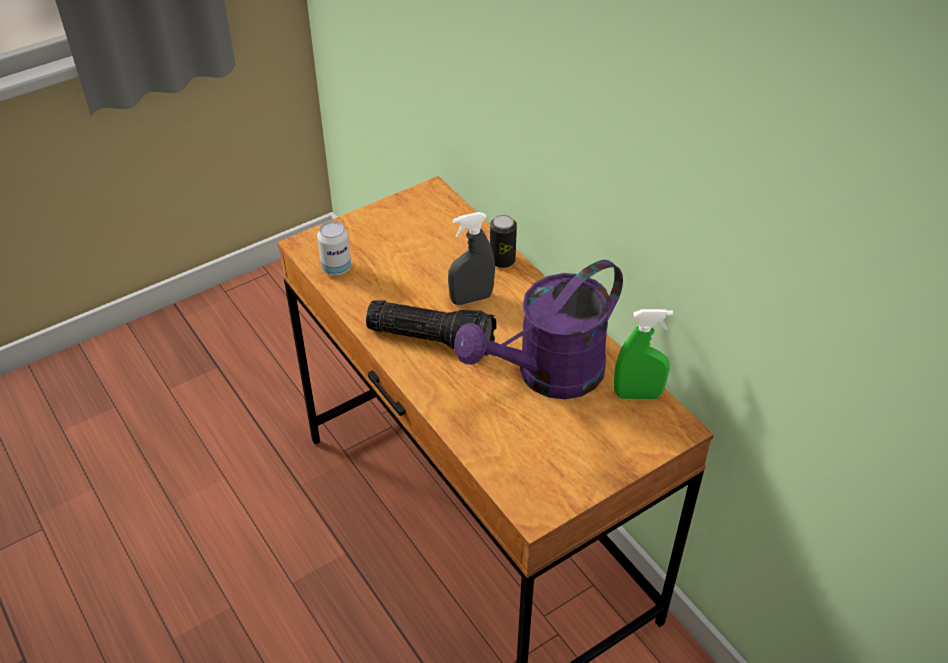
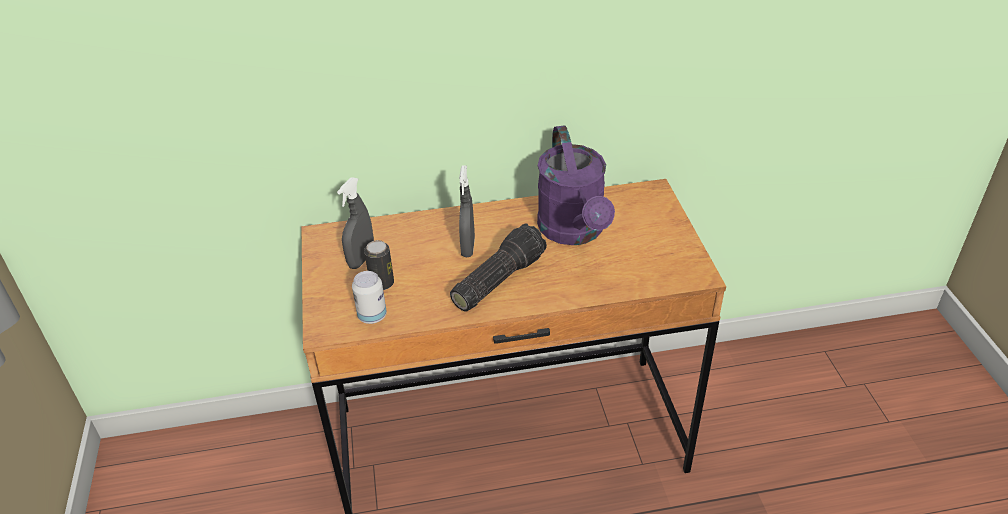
camera: 65 degrees left, 5 degrees down
(411, 231) = (361, 259): none -> grey spray bottle
(502, 260) = (436, 220): can -> can (382, 283)
(637, 394) = (615, 197): green spray bottle -> none

